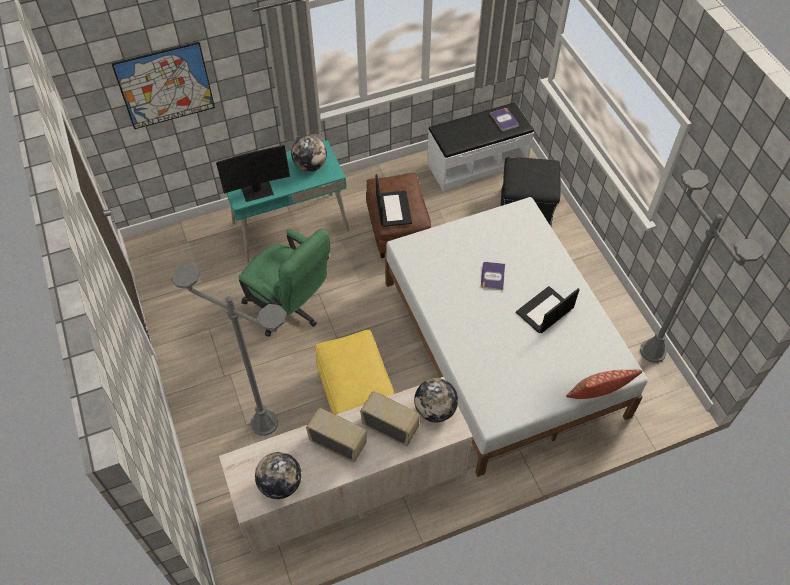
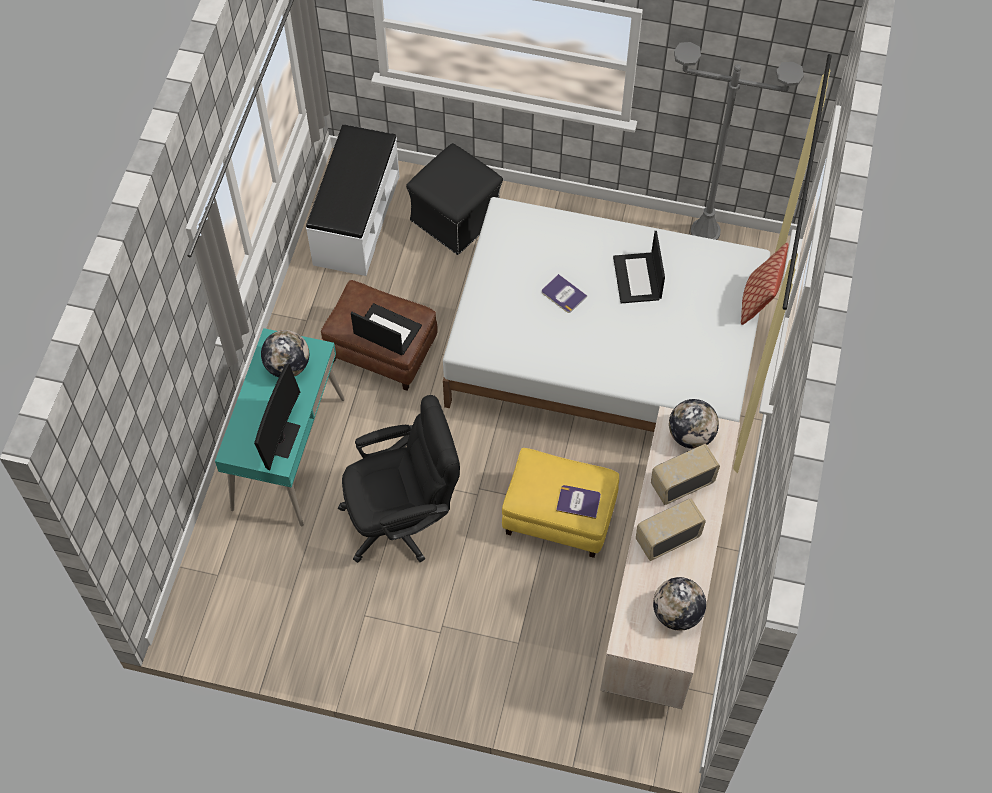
camera: 55 degrees left, 5 degrees up
(165, 86) = (144, 419): picture -> none
(264, 423) = (530, 623): grey floor lamp -> none
(289, 309) = (403, 519): green office chair -> black office chair
(504, 120) = (360, 151): book -> book (578, 502)

